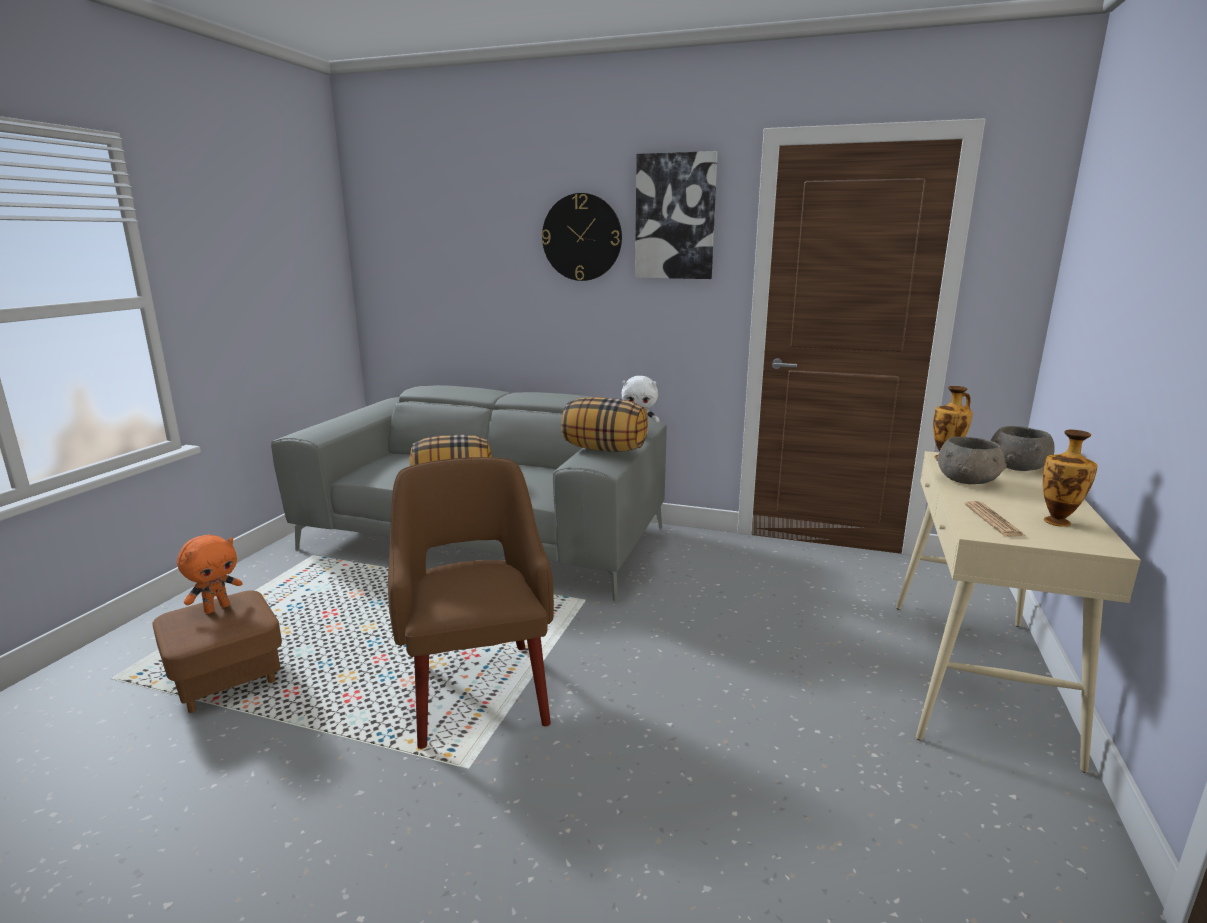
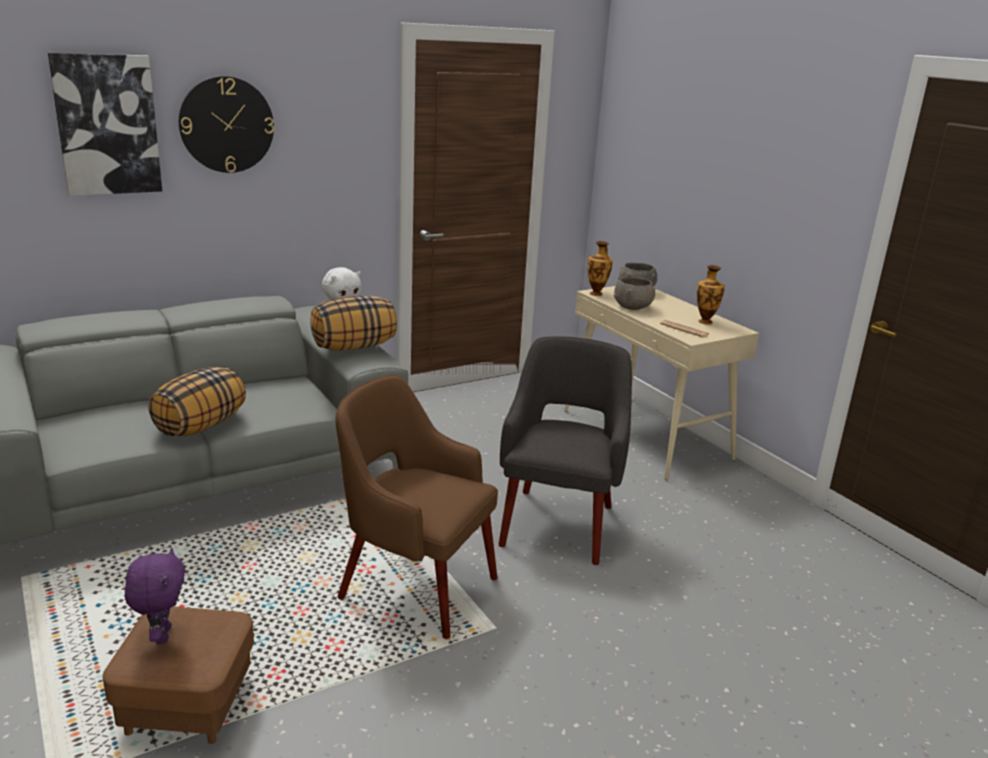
camera: 50 degrees left, 5 degrees up
(217, 608) = (161, 635): orange plush toy -> purple plush toy
(675, 217) = (326, 103): picture -> picture (107, 125)
(695, 712) = (558, 523): none -> grey armchair

